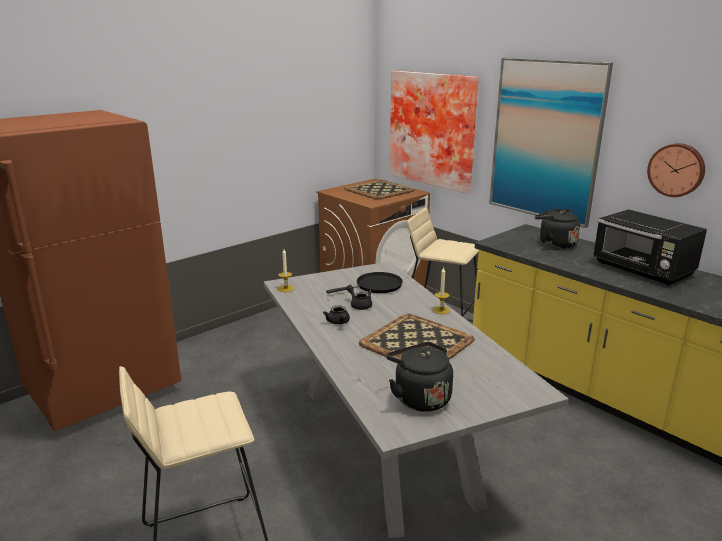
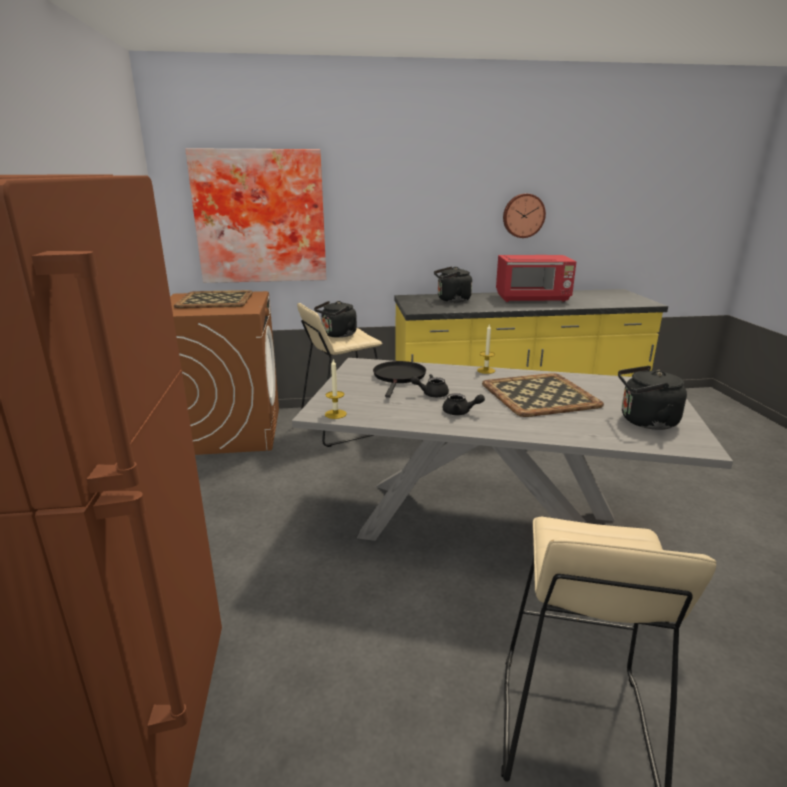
camera: 55 degrees left, 0 degrees up
(446, 244) = (337, 335): none -> black kettle
(545, 140) = (405, 209): picture -> none
(643, 270) = (533, 298): black microwave -> red microwave

